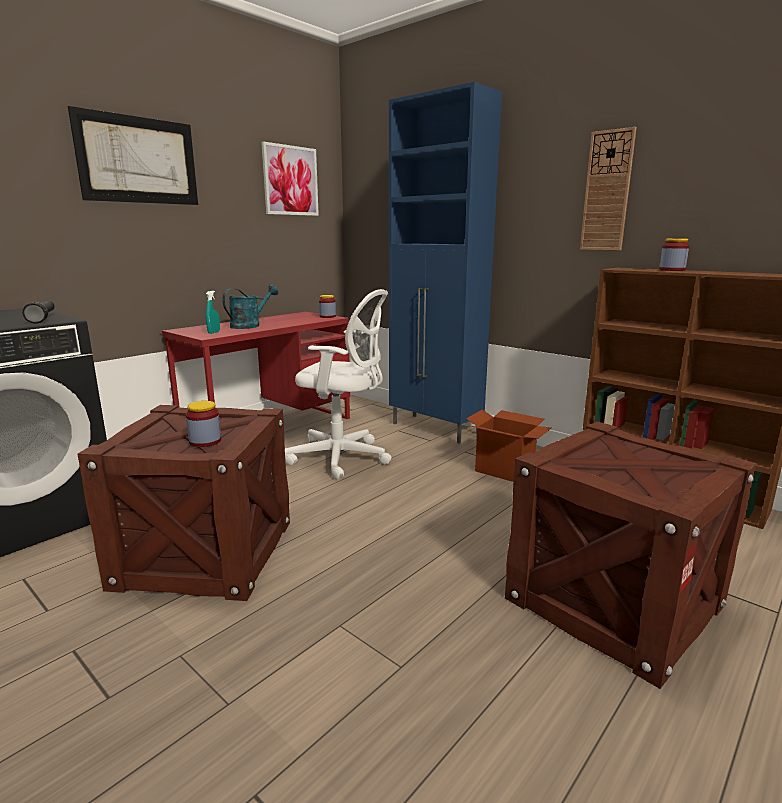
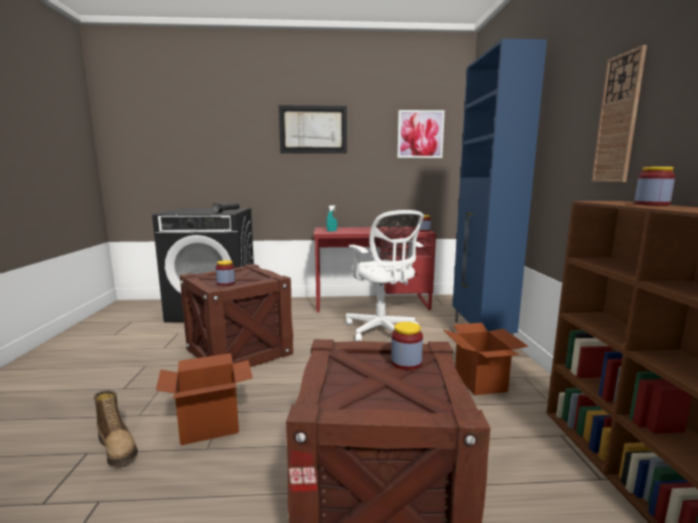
camera: 45 degrees right, 5 degrees down
(250, 325) = (361, 230): turquoise watering can -> none
(289, 752) = (118, 447): none -> boot
(355, 646) = (210, 425): none -> cardboard box
(615, 447) = (406, 362): none -> jar

